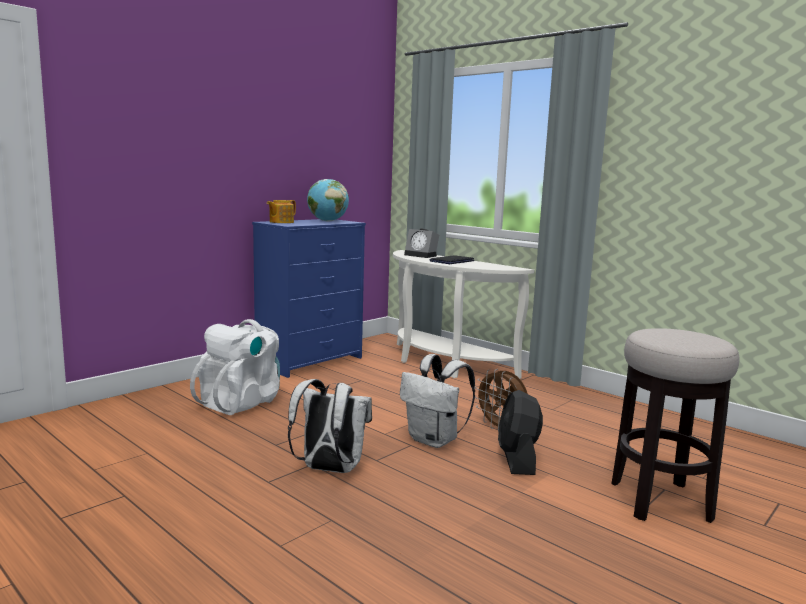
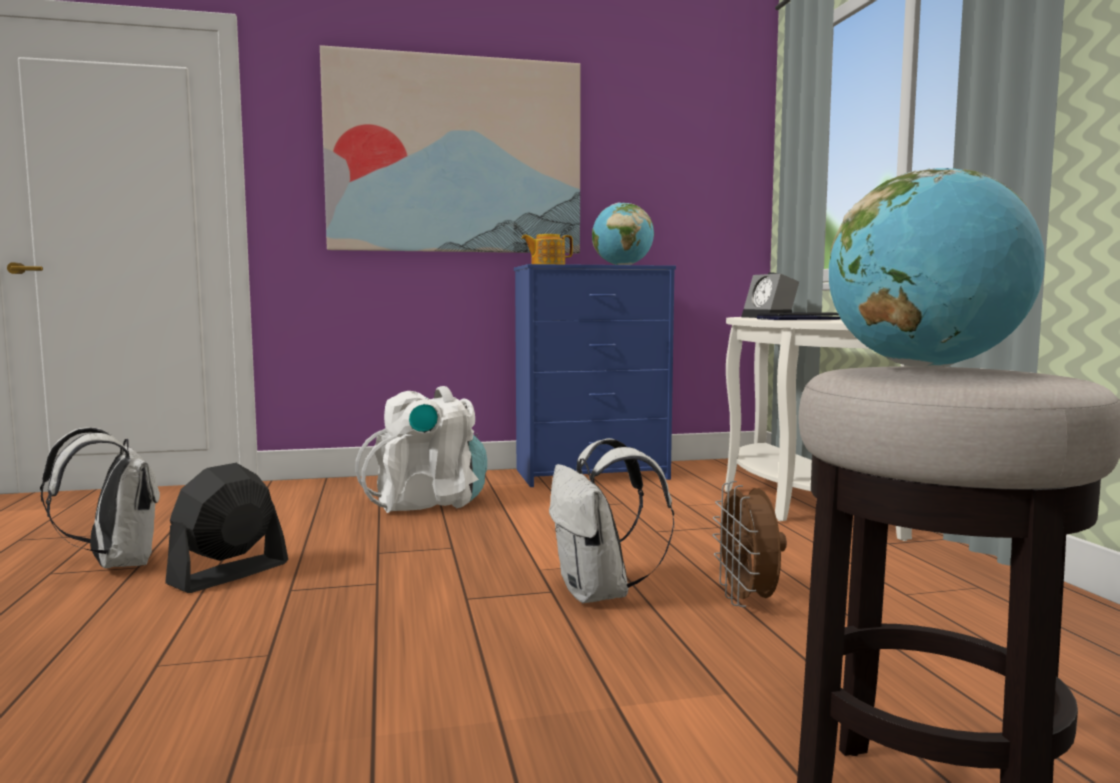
camera: 35 degrees right, 5 degrees down
(211, 139) = (455, 156): none -> picture
(329, 469) = (384, 594): white backpack -> white backpack (115, 564)
(517, 459) = (699, 653): black fan -> black fan (229, 574)
(675, 336) = (926, 367): none -> globe

